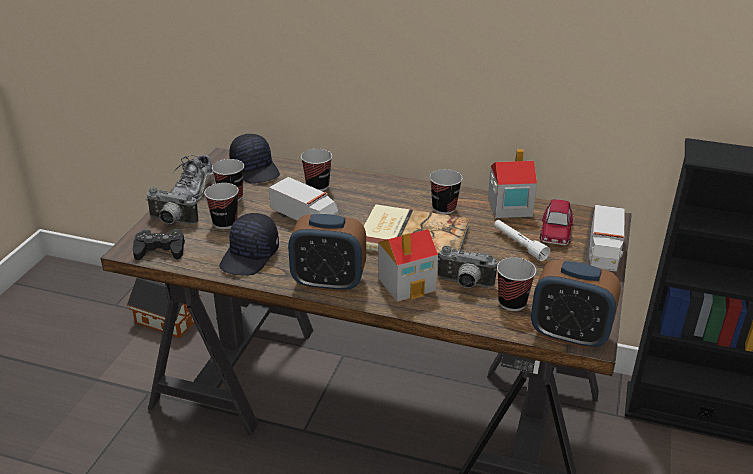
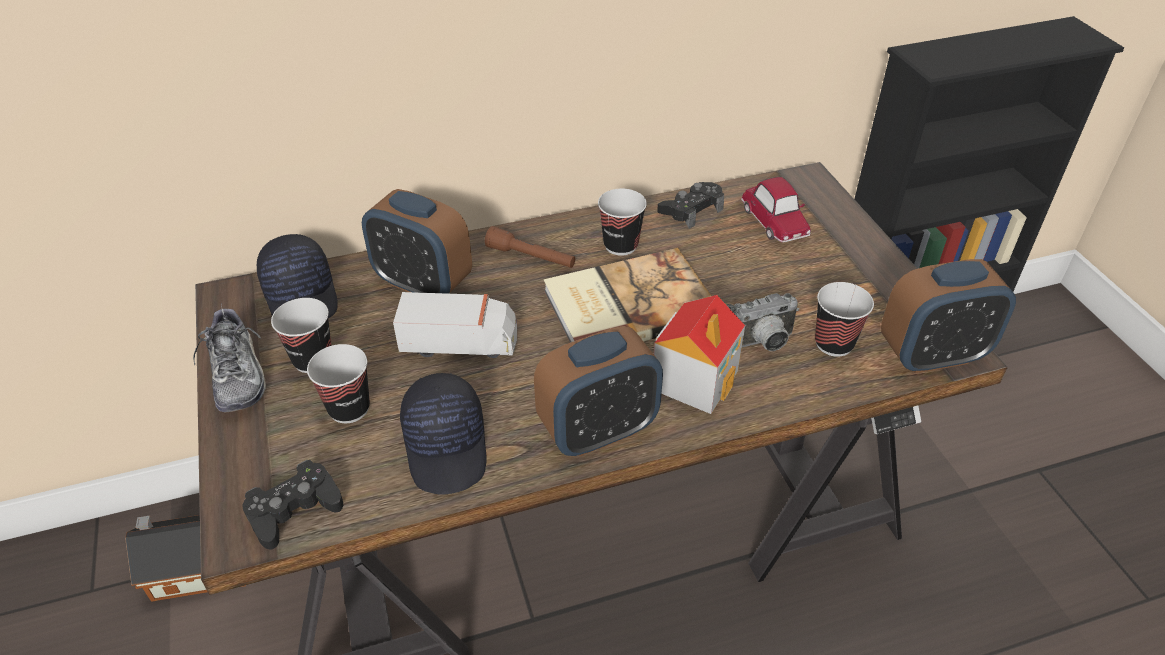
camera: 35 degrees left, 10 degrees up
(171, 222) = (259, 449): camera -> none
(256, 169) = (302, 296): black cap -> black cap turned 45 degrees clockwise
(317, 186) = (423, 284): cup -> alarm clock
(386, 195) = (531, 257): none -> brown flashlight
(509, 207) = (691, 210): toy house -> black game controller
(519, 245) = (756, 258): white flashlight -> none
(603, 252) = (848, 226): toy truck -> none

